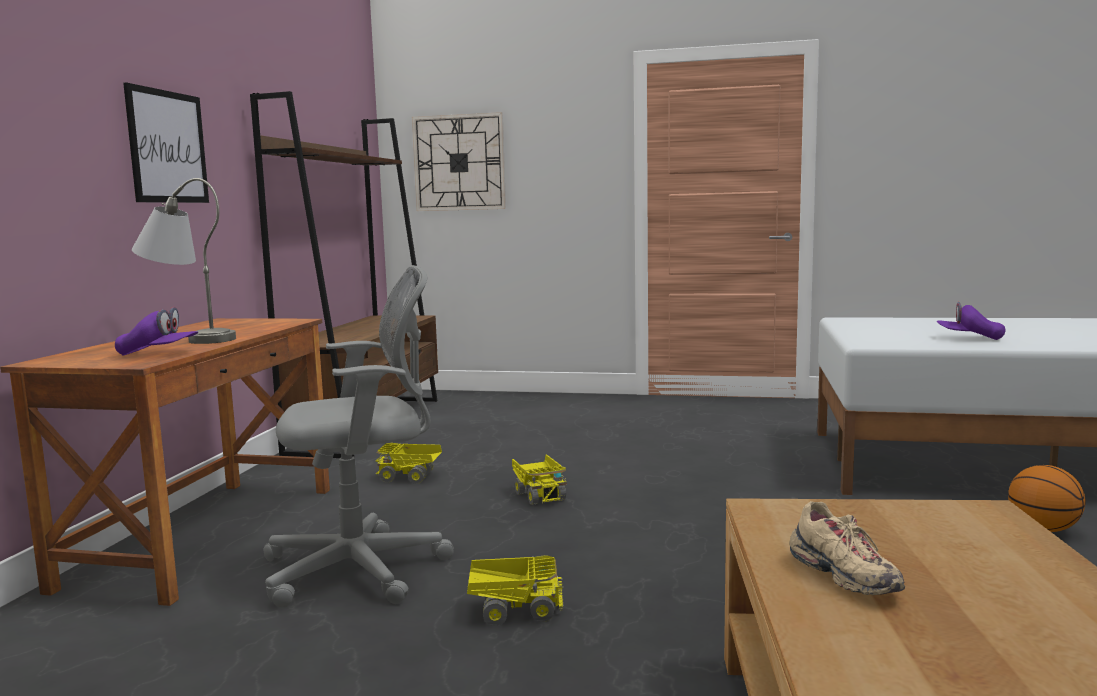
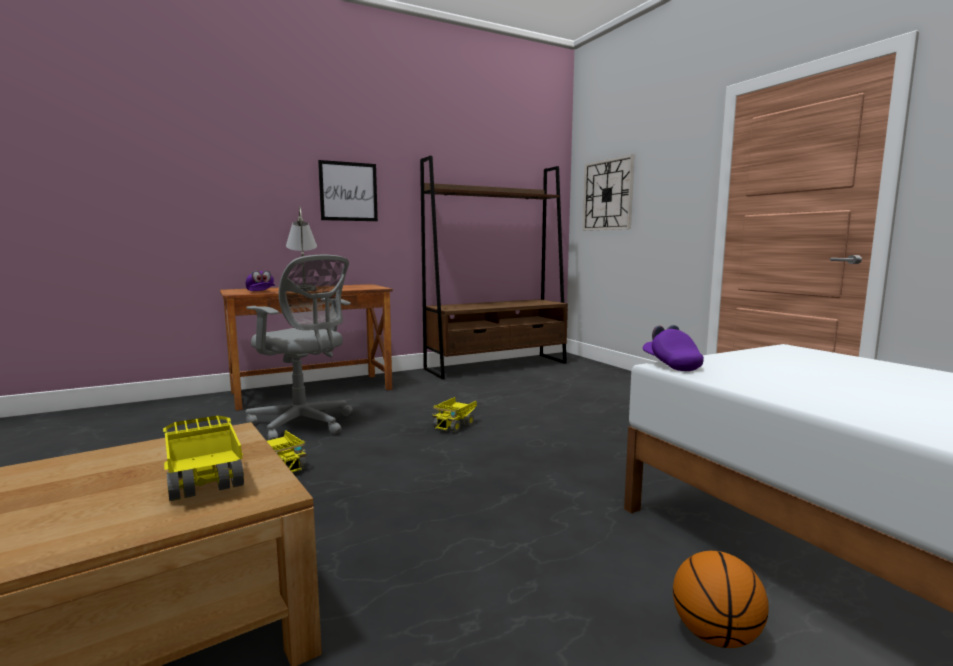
camera: 50 degrees right, 0 degrees up
(410, 477) = (434, 395): toy truck -> toy truck (204, 484)
(844, 577) = (92, 469): beige shoe -> none
(969, 338) = (806, 386): purple cap -> purple cap (671, 365)

